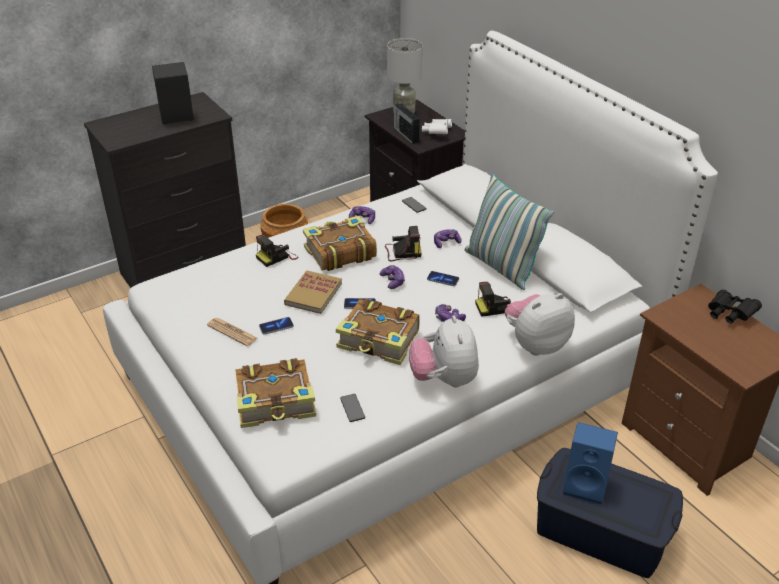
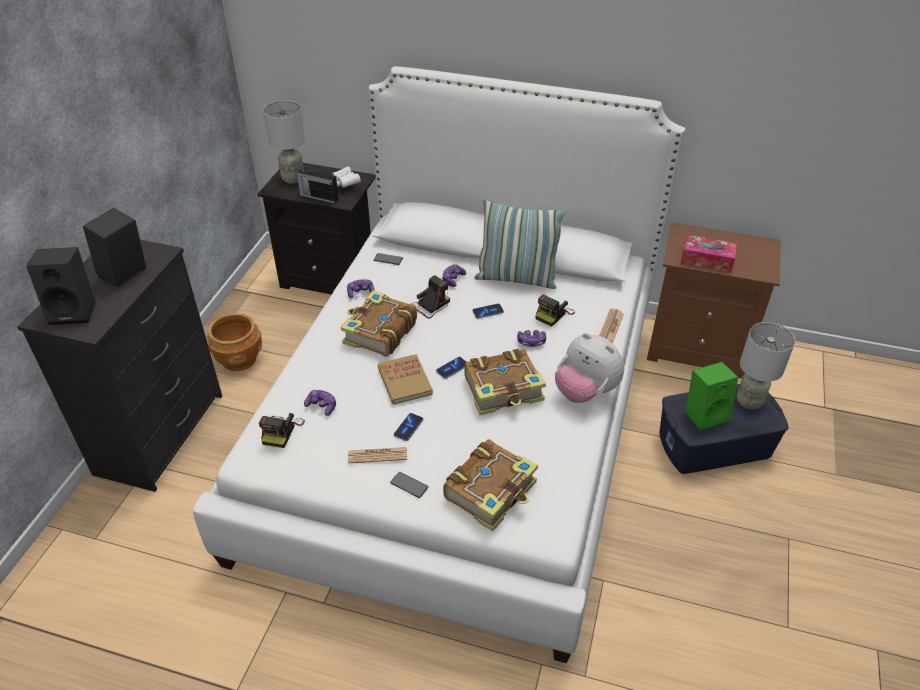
camera: 40 degrees left, 5 degrees up
(122, 128) = (75, 311): none -> black speaker
(277, 257) = (329, 366): camera -> camera (281, 431)
(352, 408) = (552, 457): phone -> phone (409, 485)
(393, 281) = (453, 334): game controller -> game controller (322, 406)
(535, 344) = (610, 327): plush toy -> newspaper
(586, 485) = (705, 415): blue speaker -> green speaker
(649, 500) = (749, 401): none -> grey table lamp
(692, 330) = (706, 260): none -> tissue box
(729, 314) = (712, 236): black binoculars -> none

